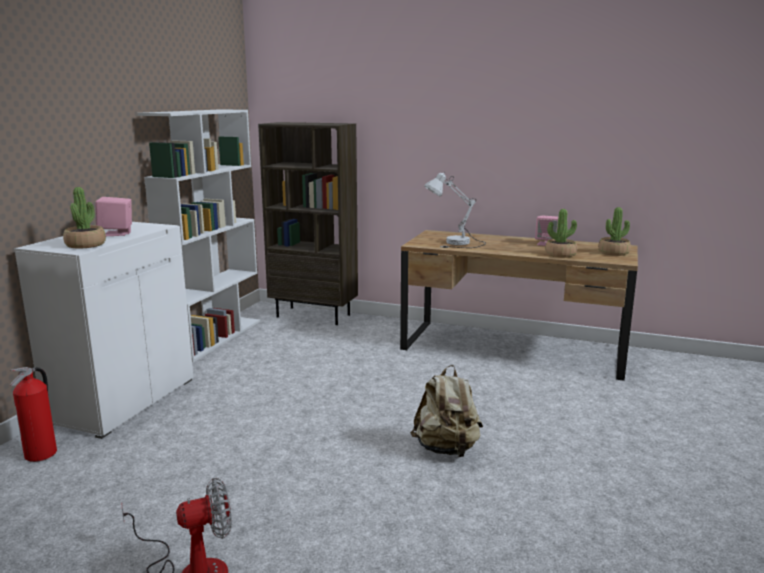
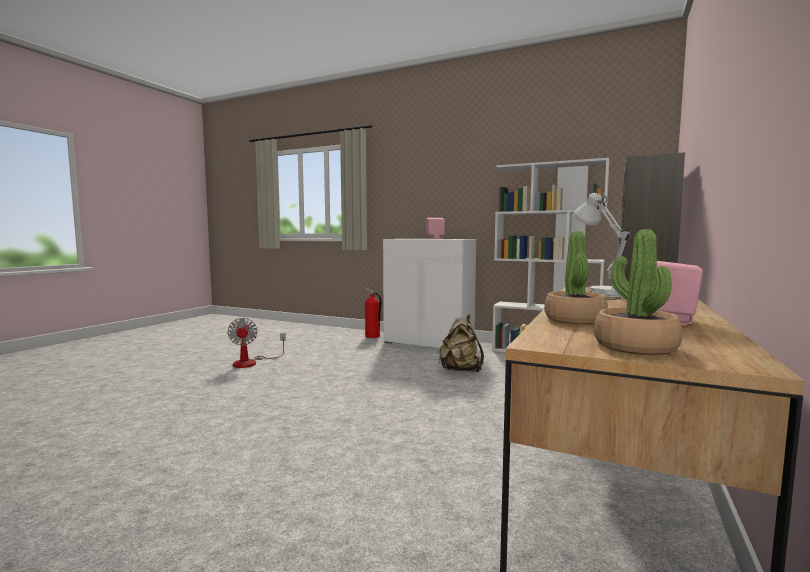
camera: 95 degrees right, 10 degrees down
(85, 245) = (405, 238): potted plant -> none
(447, 449) = (322, 421): beige backpack -> beige backpack (460, 370)

